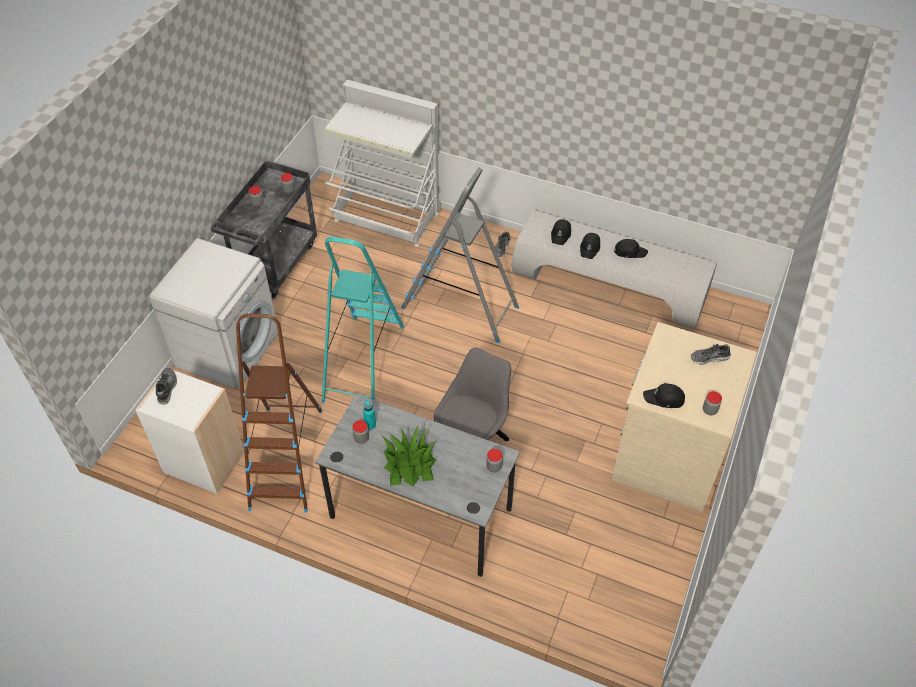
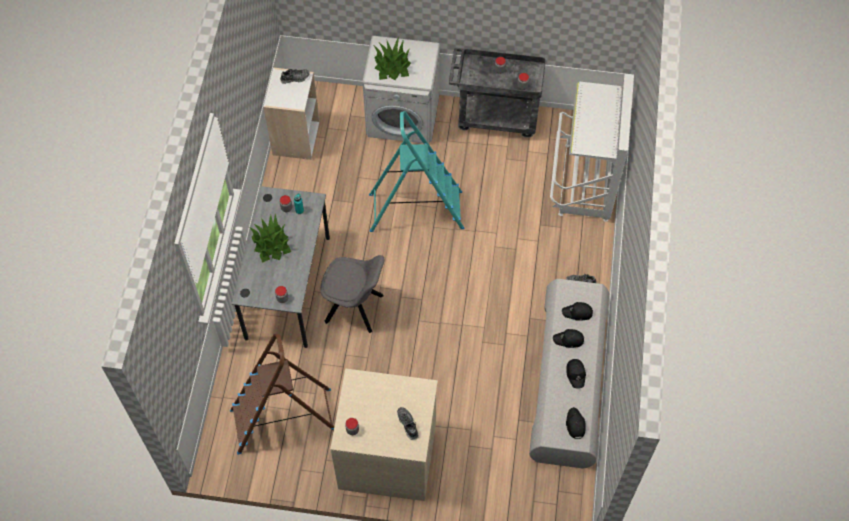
camera: 75 degrees right, 10 degrees up
(207, 285) = (392, 66): none -> potted plant
(286, 458) = (312, 187): brown step ladder -> brown step ladder (284, 421)
(459, 307) = (498, 265): grey step ladder -> none
(664, 399) = (355, 395): black cap -> black cap (575, 424)

